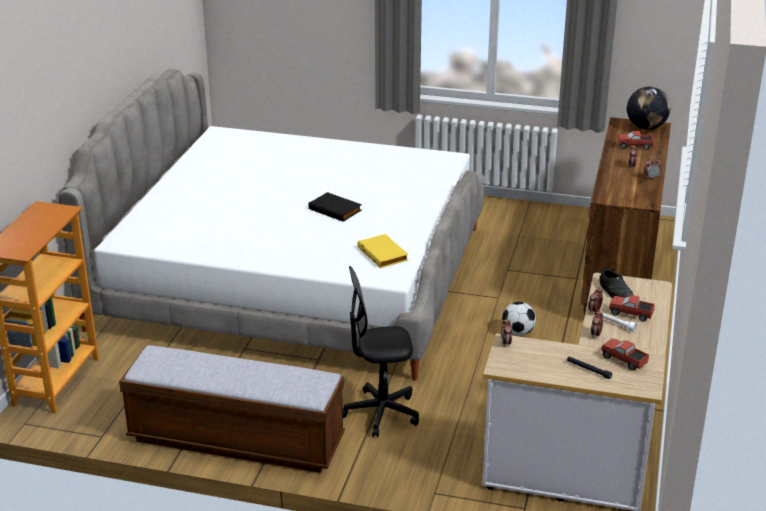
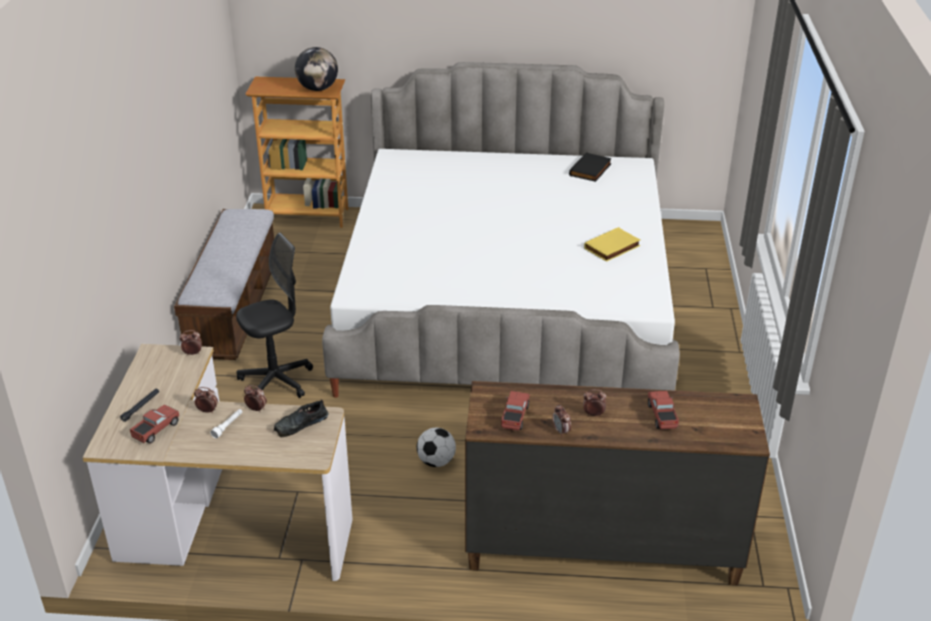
camera: 80 degrees right, 5 degrees up
(336, 209) = (489, 248): black book -> black book (591, 170)
(381, 413) = (276, 381): black office chair -> black office chair turned 75 degrees clockwise
(384, 254) = (401, 285): yellow book -> yellow book (612, 248)
(631, 314) = (250, 436): toy truck -> toy truck (515, 417)
(646, 127) = (736, 428): globe -> globe (318, 89)

